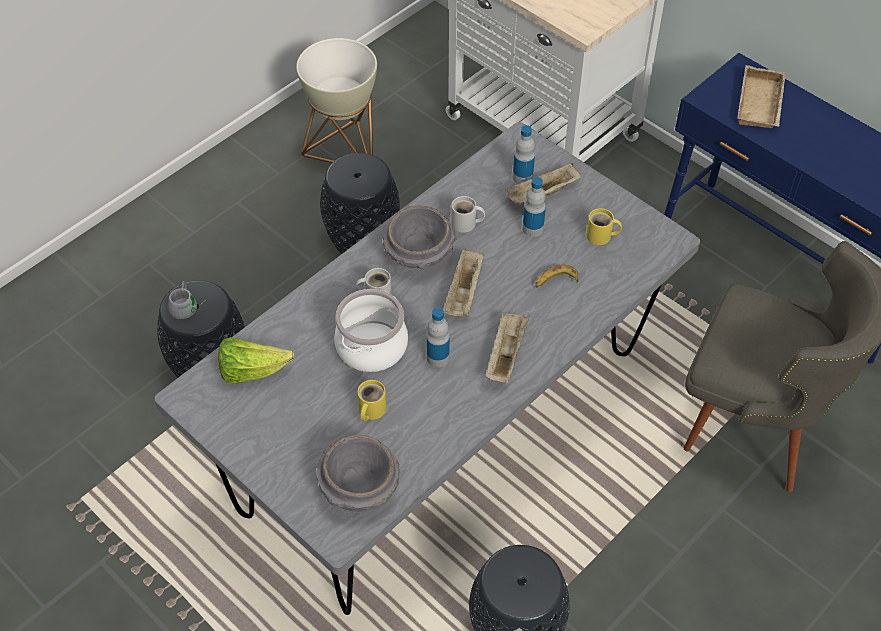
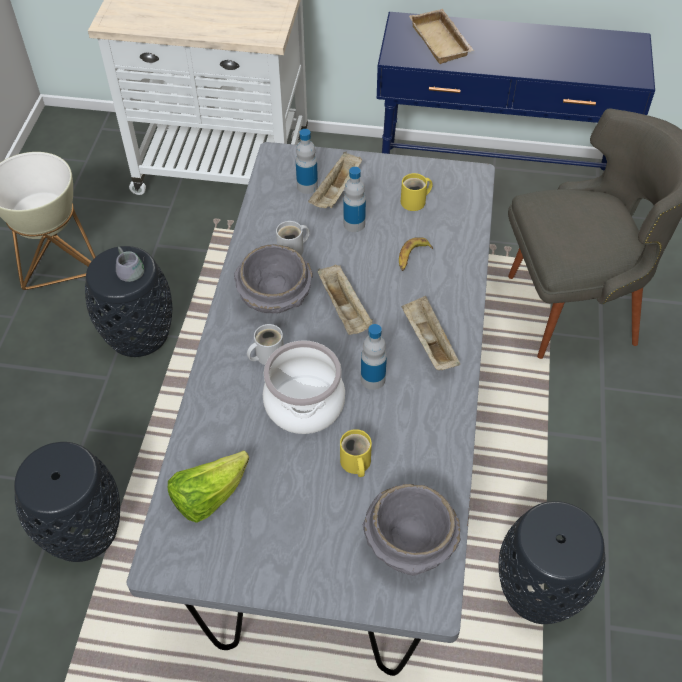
camera: 35 degrees left, 0 degrees up
(187, 305) = (46, 479): grey mug -> grey mug (132, 268)

